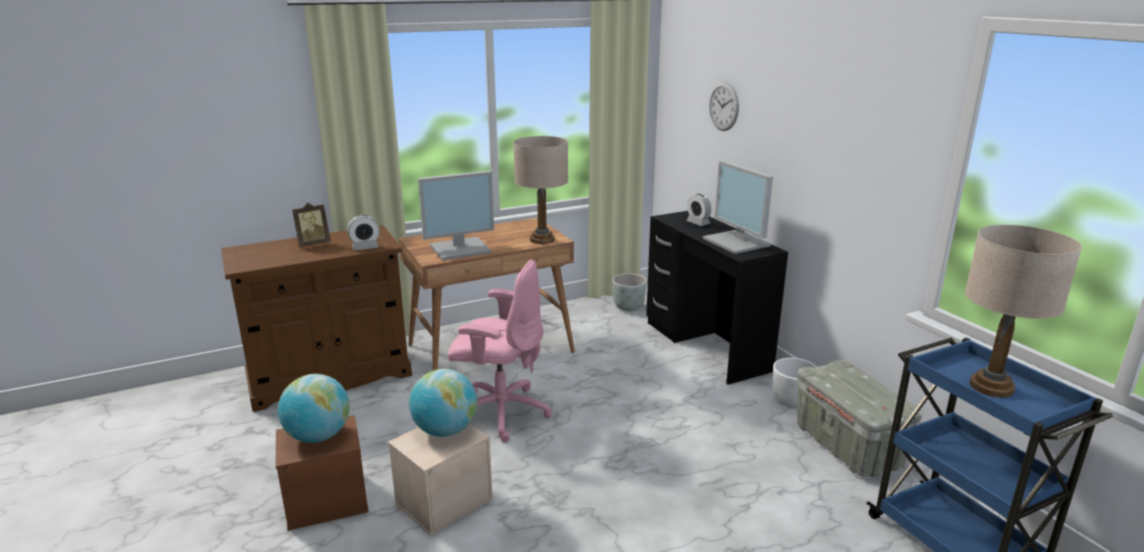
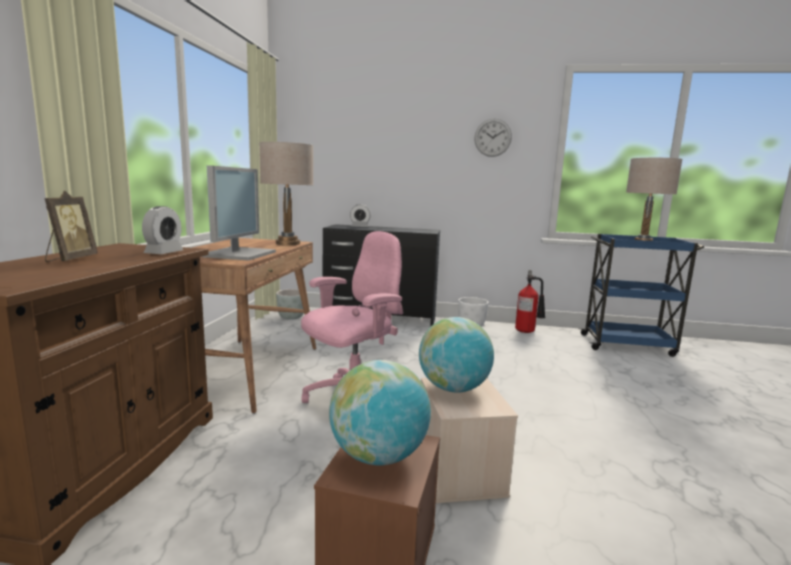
camera: 55 degrees left, 10 degrees down
(723, 106) = (356, 141): wall clock -> wall clock (493, 137)
(737, 242) = (408, 229): monitor -> none
(848, 446) = (527, 331): grey storage box -> fire extinguisher

